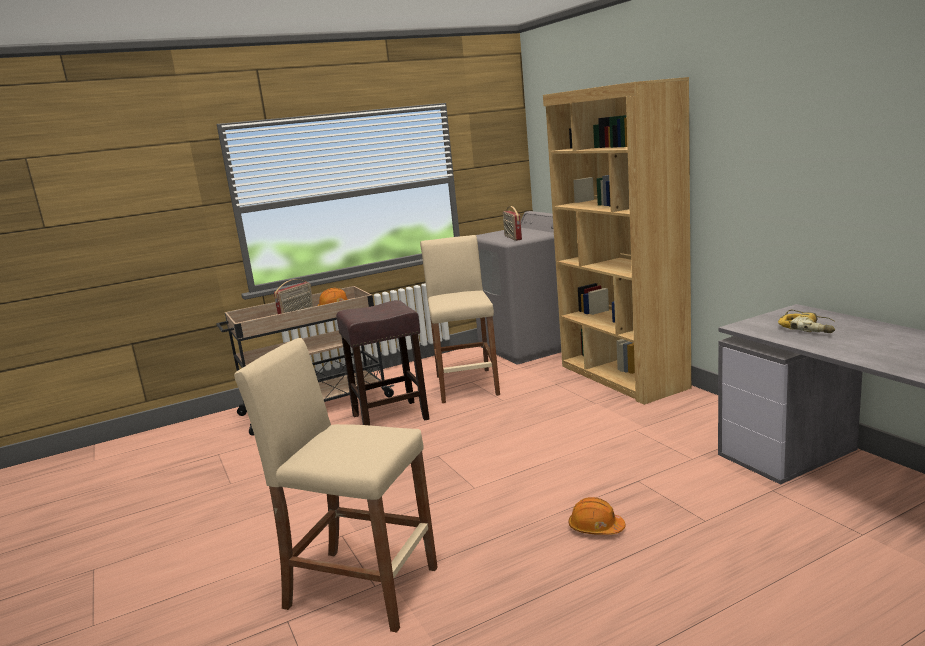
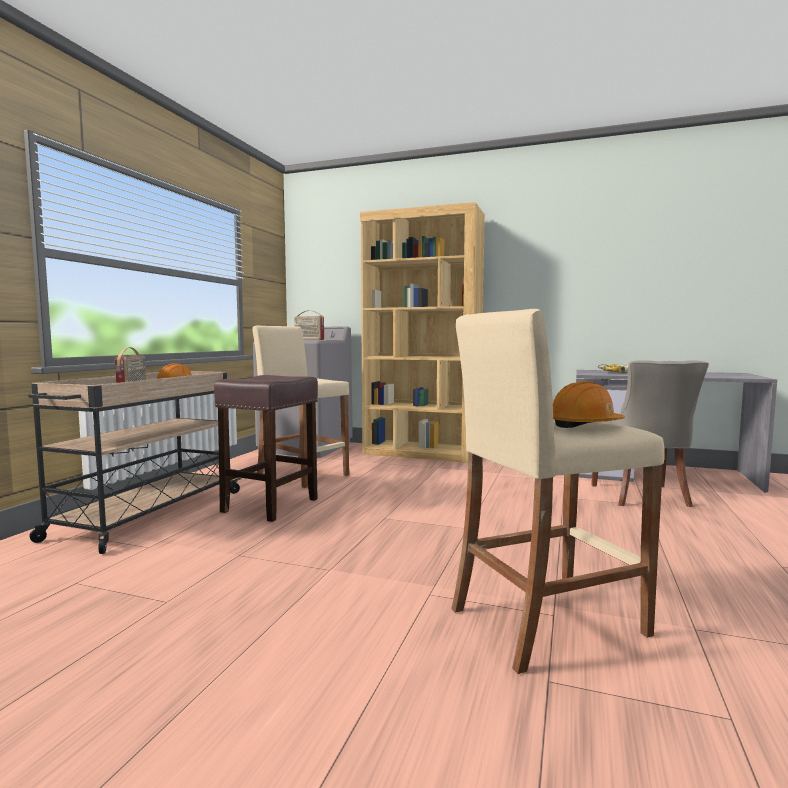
camera: 45 degrees left, 10 degrees down
(595, 528) = (603, 525): orange hard hat -> orange hard hat (584, 425)
(733, 508) = (641, 496): none -> grey chair

